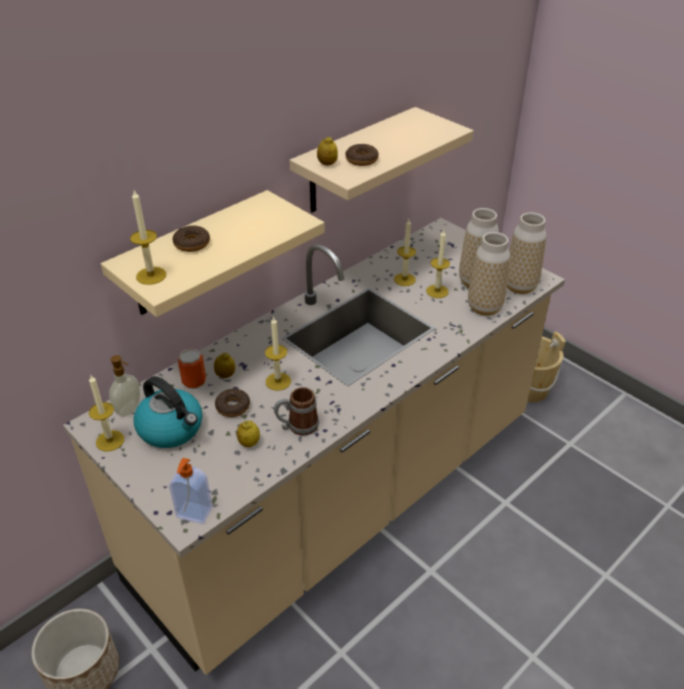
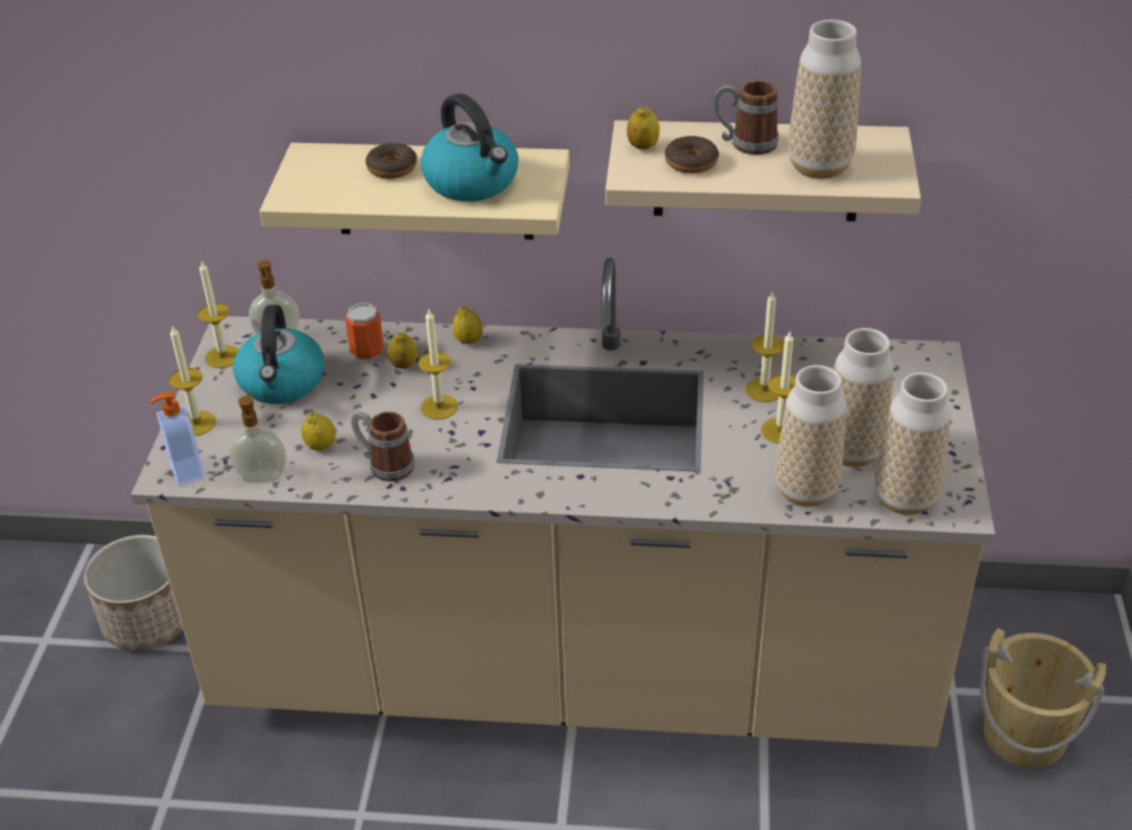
camera: 50 degrees right, 0 degrees up
(151, 275) = (305, 180): candle -> candle (197, 423)
(233, 407) = (361, 401): donut -> none
(240, 342) = (468, 340): none -> lemon
(242, 481) = (262, 476): none -> soap dispenser
(250, 227) = (473, 182): none -> kettle
(367, 142) = (745, 143): none -> mug
(415, 136) = (819, 167): none -> vase

